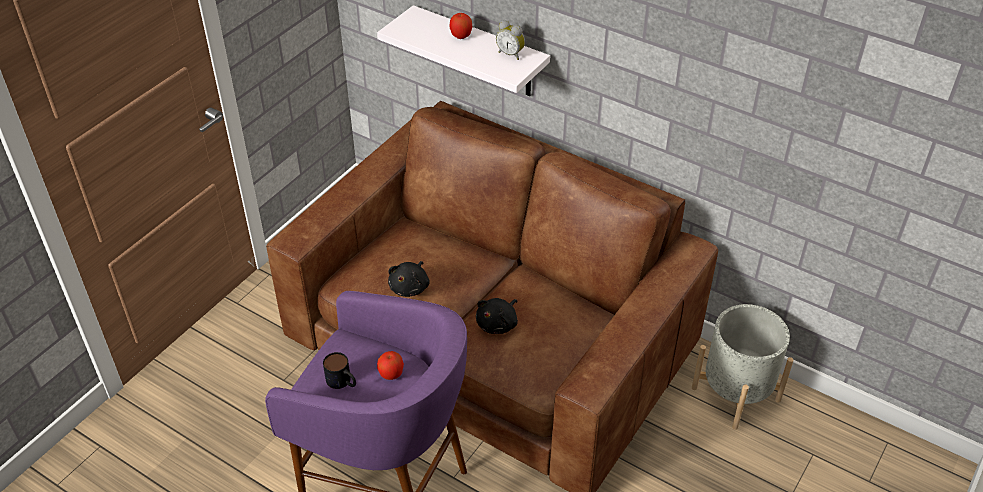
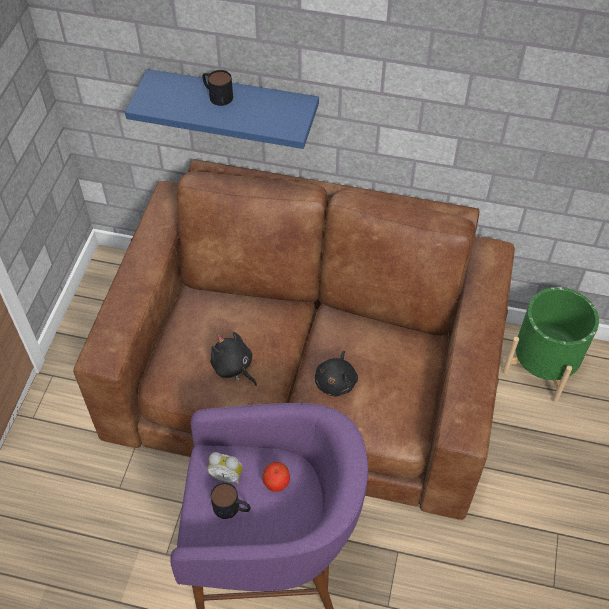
camera: 20 degrees left, 10 degrees up
(410, 287) = (233, 367): black plush toy -> black plush toy turned 135 degrees clockwise
(461, 36) = (217, 95): apple -> mug
(479, 52) = (233, 105): white shelf -> blue shelf
(511, 54) = (279, 105): alarm clock -> alarm clock (227, 475)
(736, 394) = (542, 366): grey planter -> green planter

